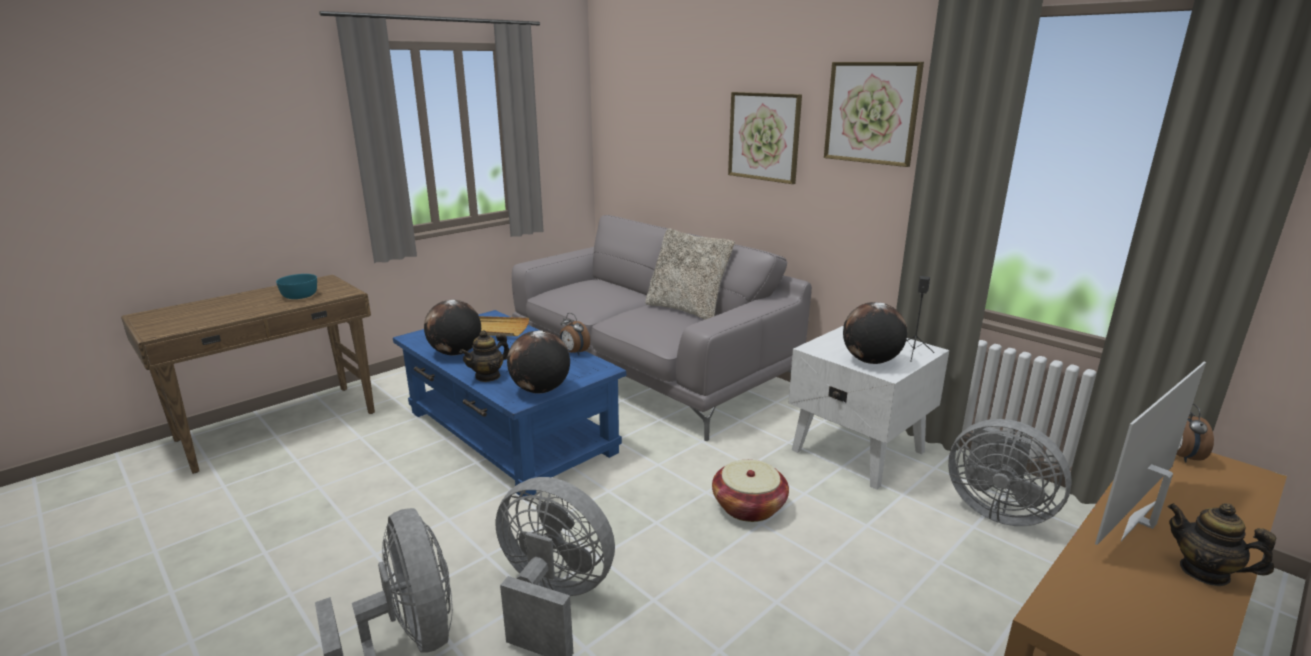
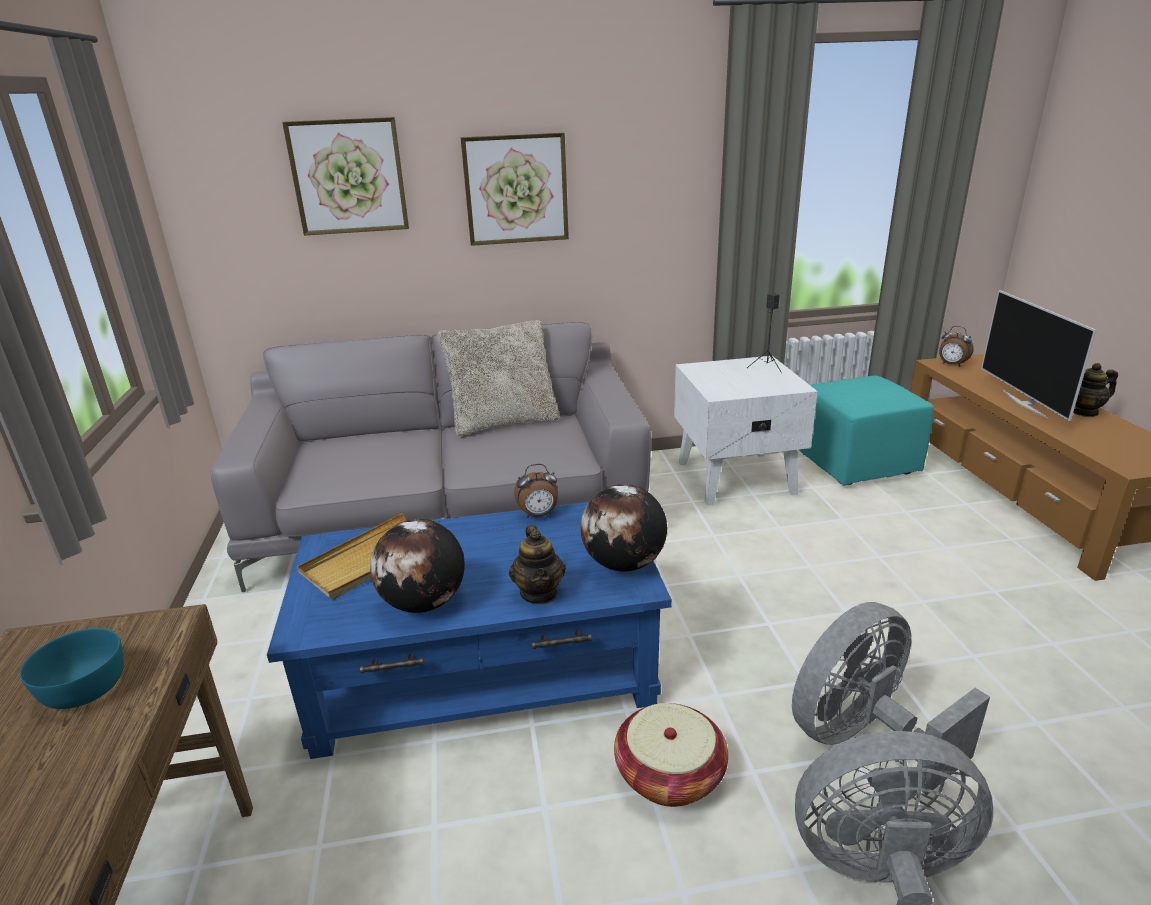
camera: 55 degrees left, 5 degrees up
(749, 506) = (779, 562): basket -> basket (669, 775)
(870, 361) = (767, 384): globe -> none
(871, 113) = (652, 146): picture -> picture (348, 177)
(996, 510) = (856, 463): grey fan -> turquoise ottoman

